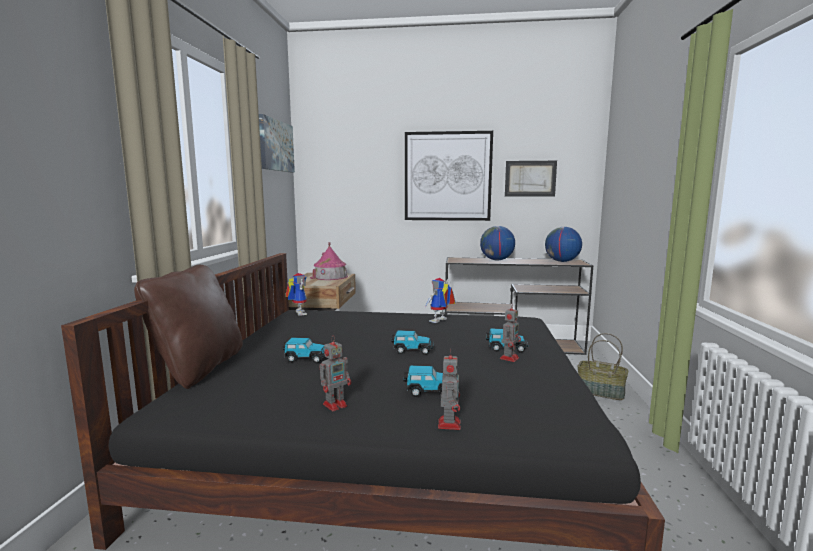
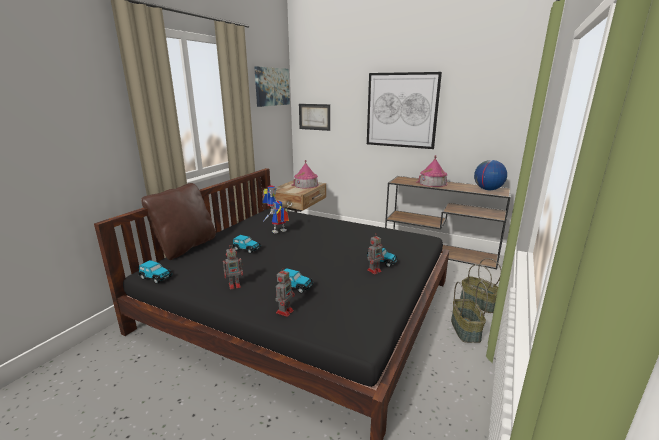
camera: 20 degrees right, 10 degrees up
(412, 350) = (314, 253): toy car -> toy car (155, 277)
(439, 321) = (357, 231): toy robot -> toy robot (279, 232)
(496, 260) = (432, 183): globe -> toy house
(530, 178) = (471, 114): picture -> picture (314, 117)
(614, 423) = (466, 330): none -> basket

